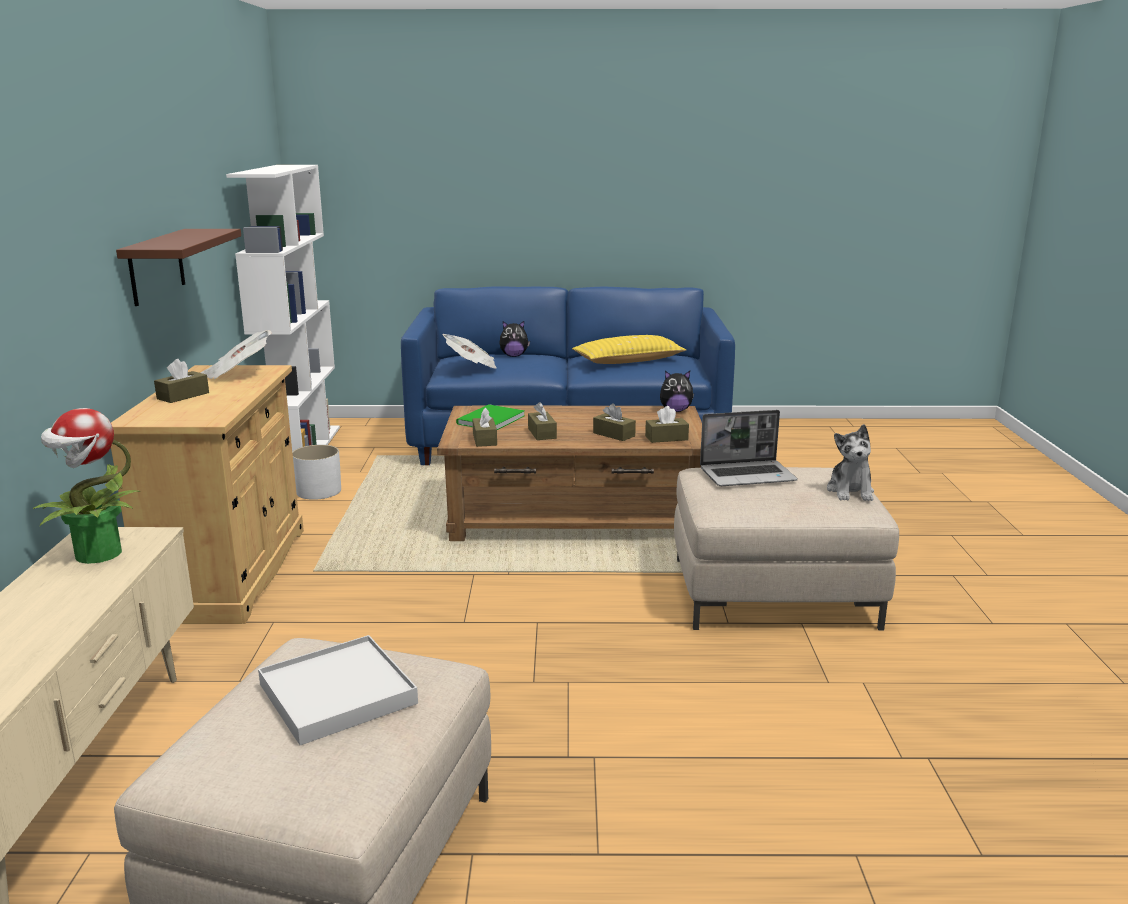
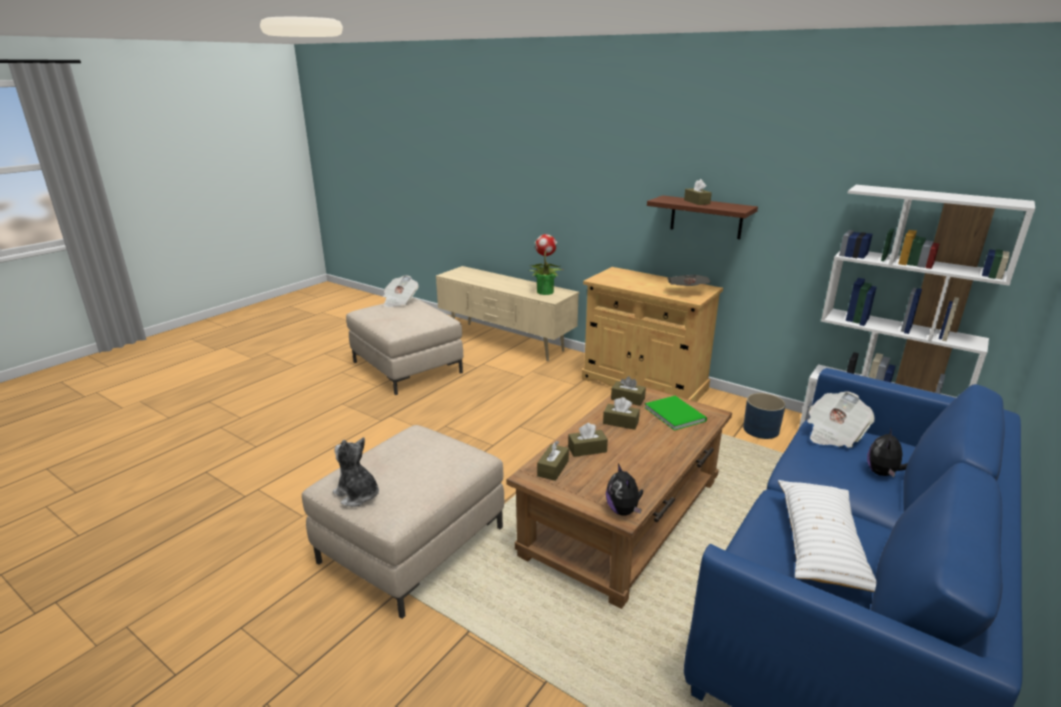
camera: 125 degrees right, 5 degrees up
(183, 396) = (649, 279): brown tissue box -> brown tissue box (696, 202)
(220, 767) = (399, 301): none -> newspaper
(318, 491) = (761, 430): white planter -> blue planter
(337, 694) = (407, 316): white tray -> none
(628, 361) = (820, 544): yellow pillow -> white pillow
(675, 410) = (623, 511): plush toy -> plush toy turned 45 degrees counterclockwise
(748, 475) = (440, 465): laptop -> none

